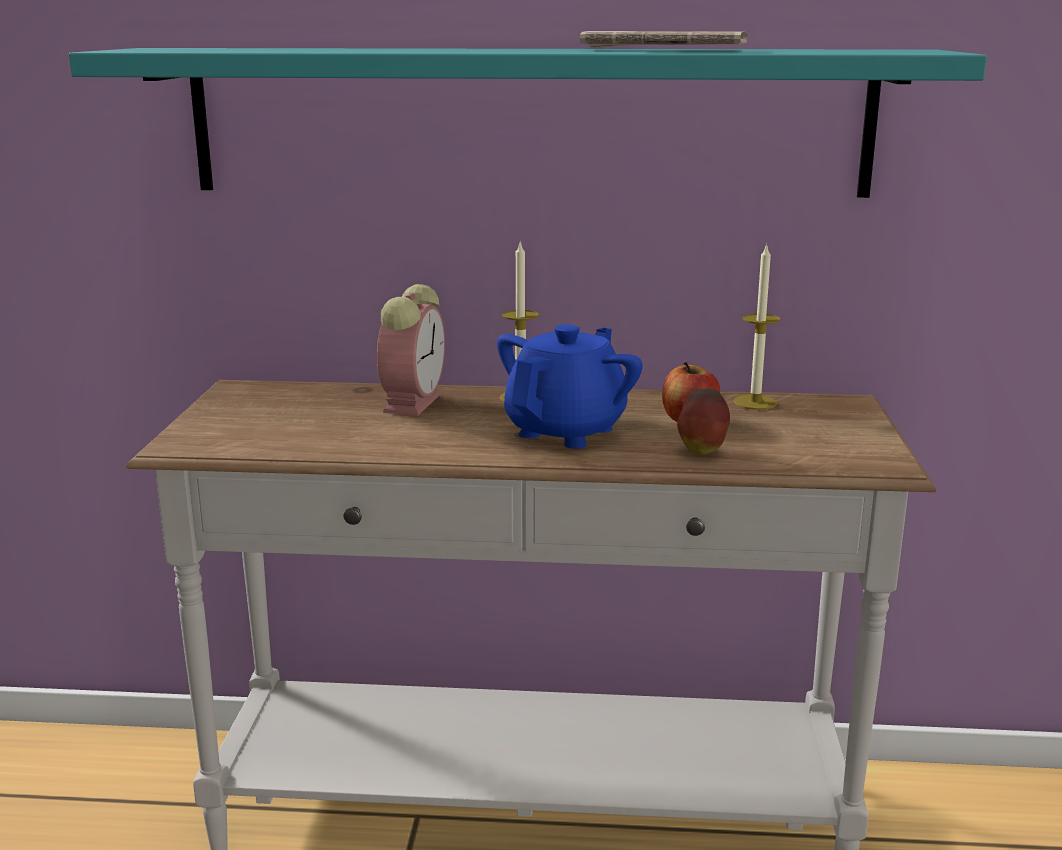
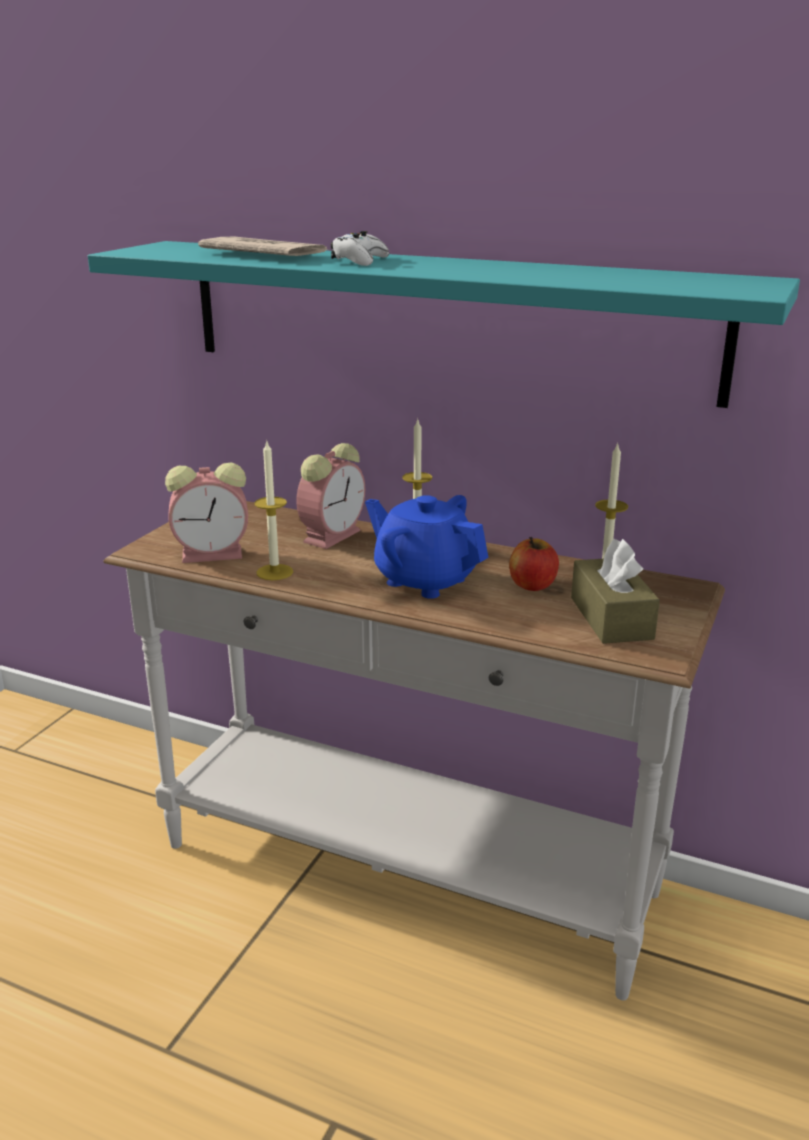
camera: 20 degrees right, 5 degrees up
(281, 437) = (215, 554): none -> alarm clock
(378, 446) = (274, 572): none -> candle
(447, 49) = (359, 260): none -> white game controller
(567, 431) = (425, 580): blue teapot -> blue teapot turned 105 degrees counterclockwise
(662, 50) = (524, 272): newspaper -> newspaper (263, 254)
(702, 451) = (515, 616): apple -> none
(802, 438) = (611, 618): none -> brown tissue box

